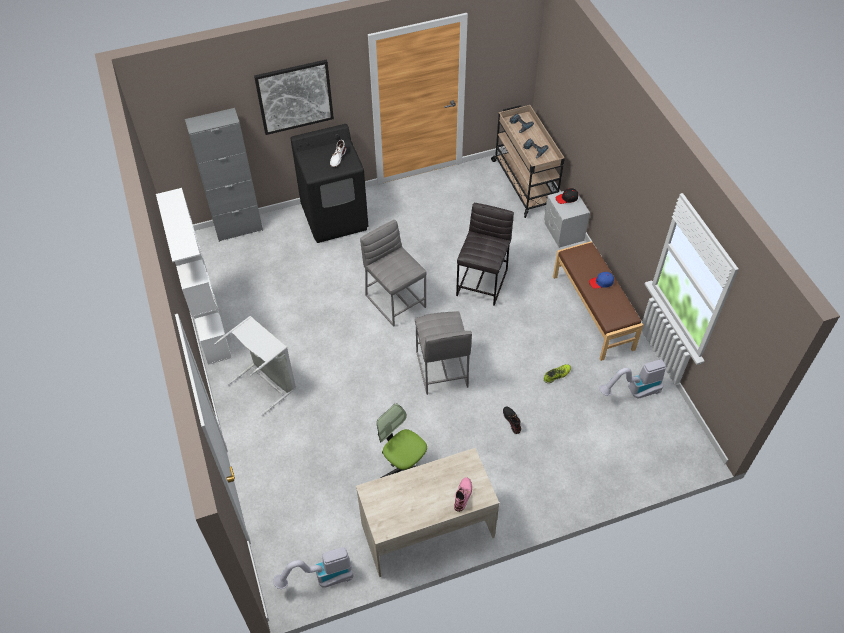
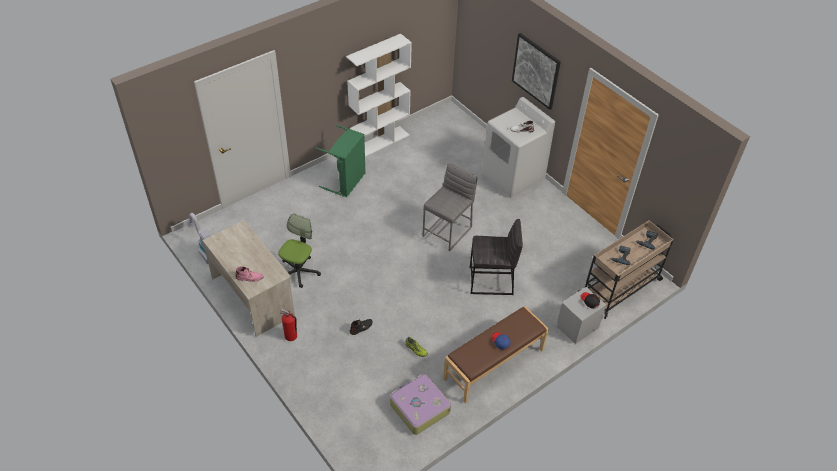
camera: 70 degrees right, 5 degrees down
(238, 229) = (474, 129): grey cabinet -> none
(267, 382) = (346, 182): grey laundry basket -> green laundry basket
(335, 217) = (513, 177): black washing machine -> white washing machine
(441, 370) = (393, 274): grey stool -> none
(504, 497) = (291, 336): none -> fire extinguisher
(633, 392) = (419, 408): vacuum cleaner -> suitcase

